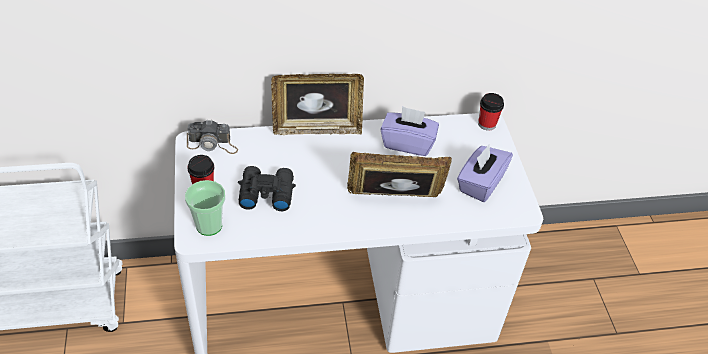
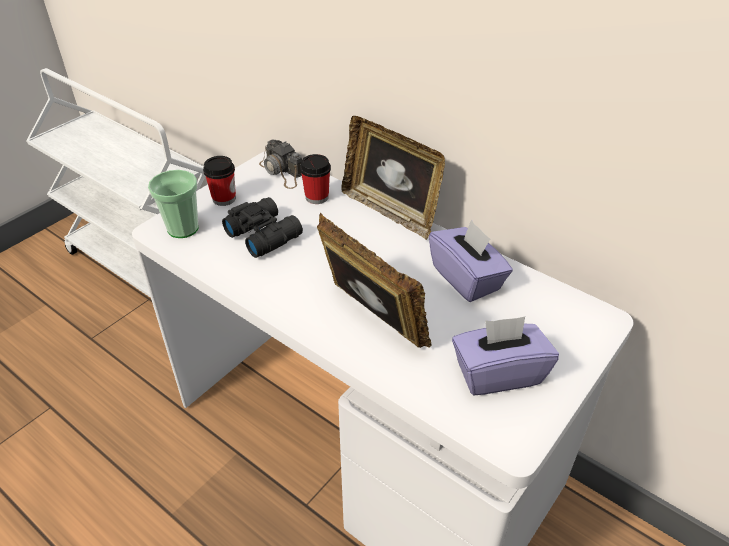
camera: 50 degrees right, 5 degrees down
(487, 124) = (598, 318): cup -> cup (317, 197)

